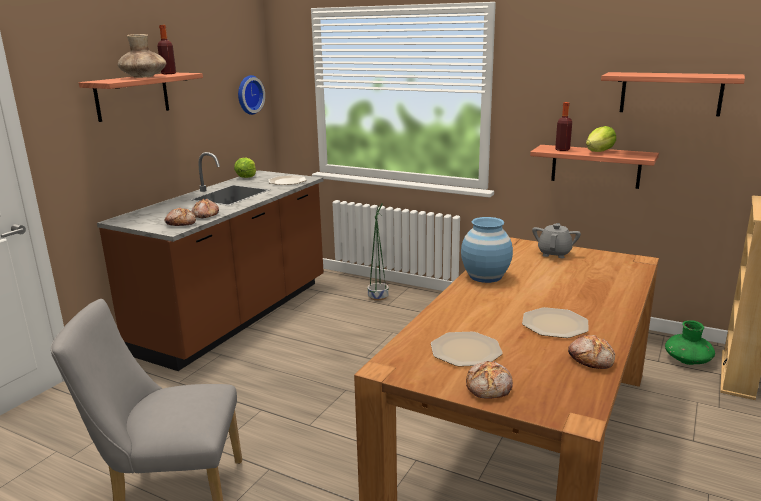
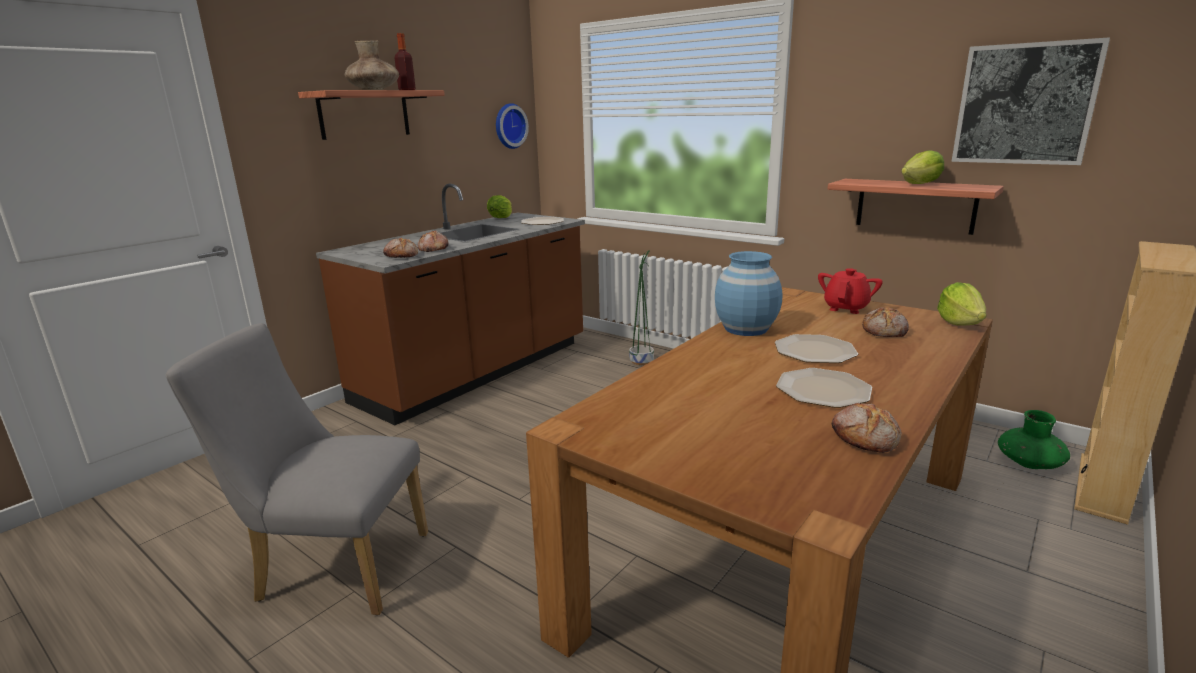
camera: 10 degrees right, 0 degrees up
(465, 350) = (686, 413): plate -> plate (814, 350)
(490, 387) = (703, 464): bread -> bread (885, 331)
(554, 253) = (846, 308): grey teapot -> red teapot
(562, 149) = (871, 182): bottle -> none
(637, 262) = (959, 323): none -> lettuce
(670, 93) = (1025, 104): shelf -> picture

